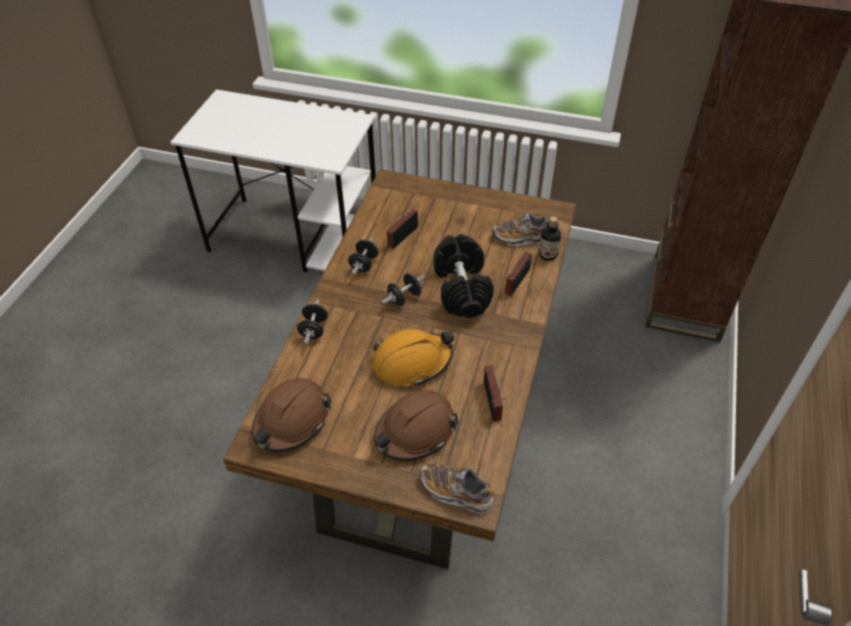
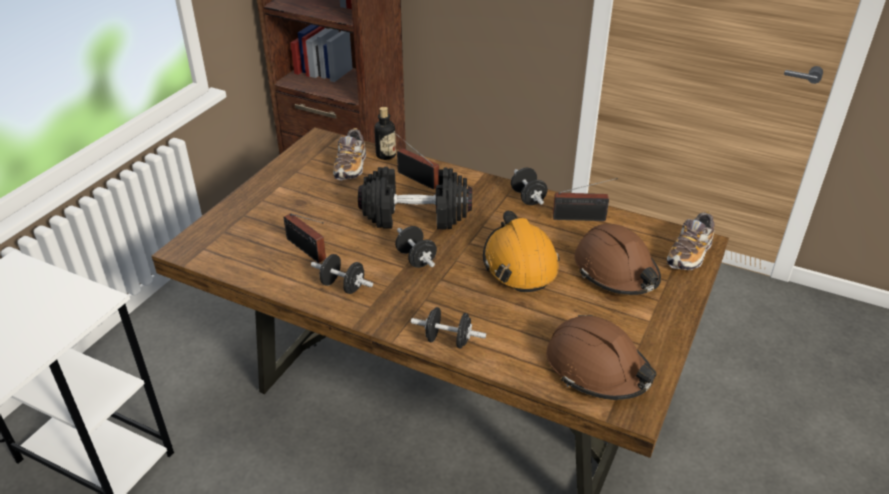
camera: 80 degrees left, 10 degrees down
(513, 360) = (528, 198): none -> black dumbbell

